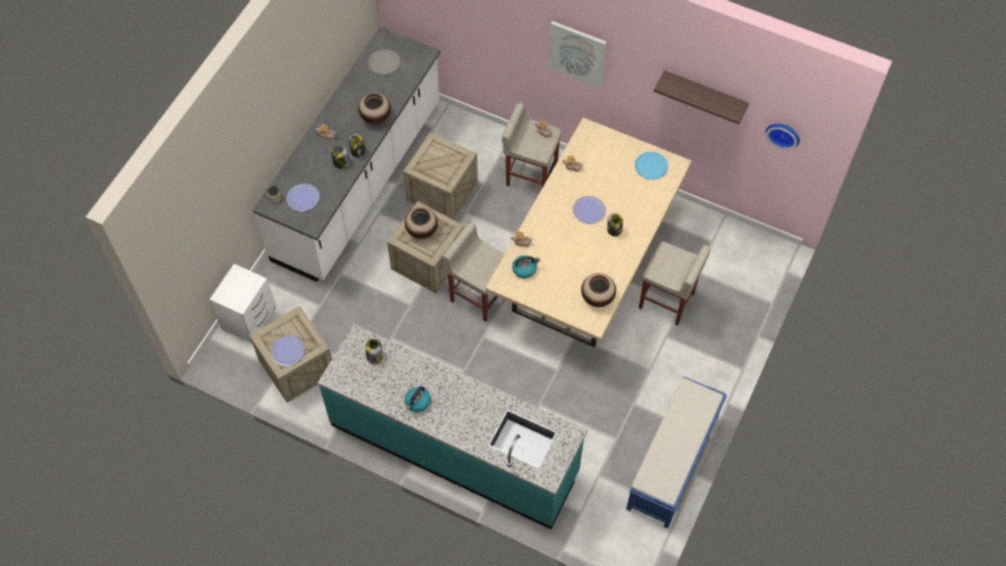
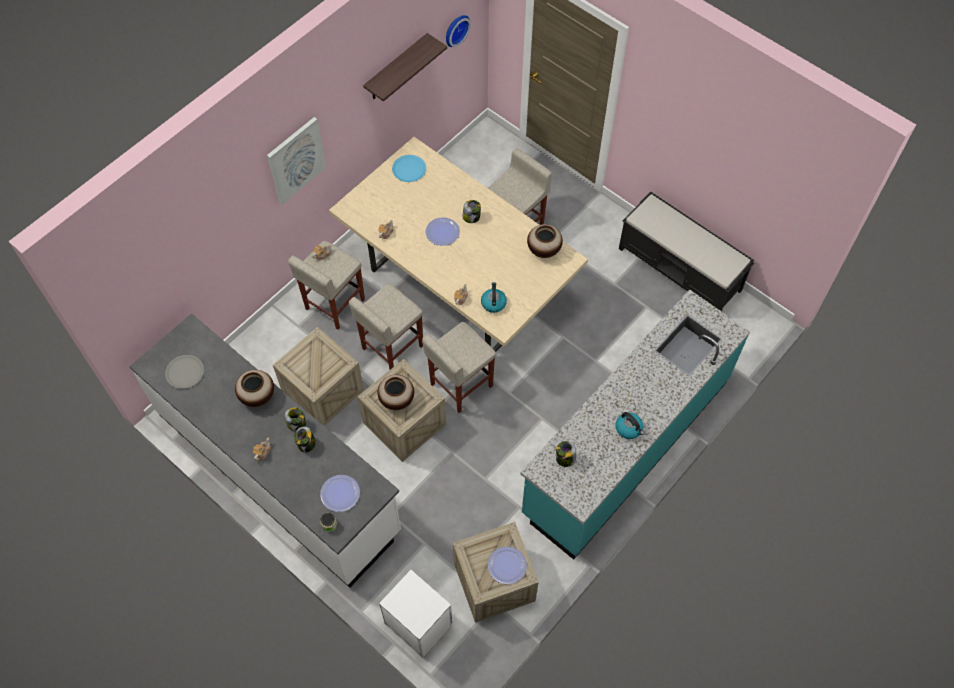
camera: 75 degrees left, 0 degrees up
(501, 232) = (392, 347): none -> beige stool
(672, 463) = (680, 270): blue bench -> black bench

